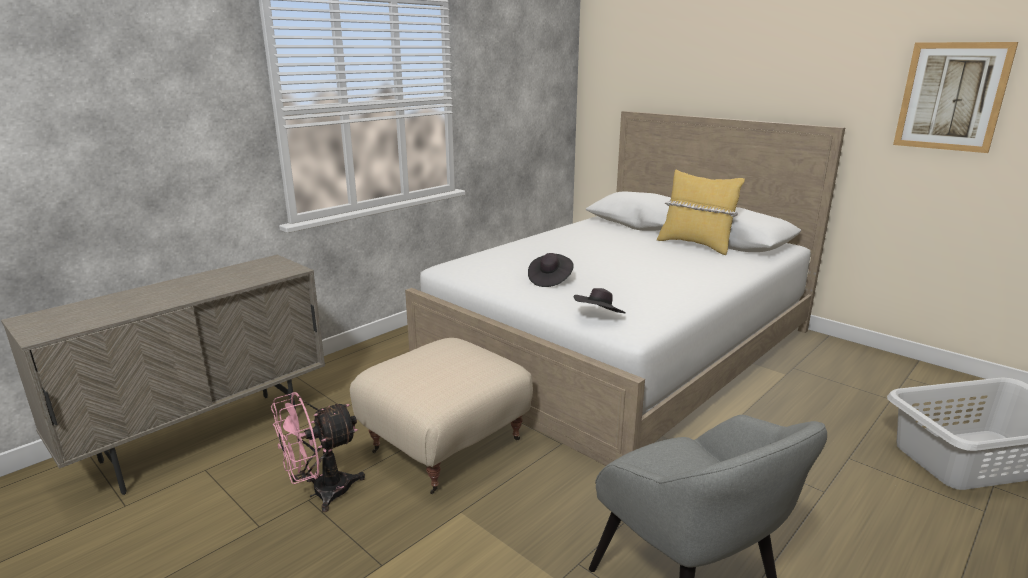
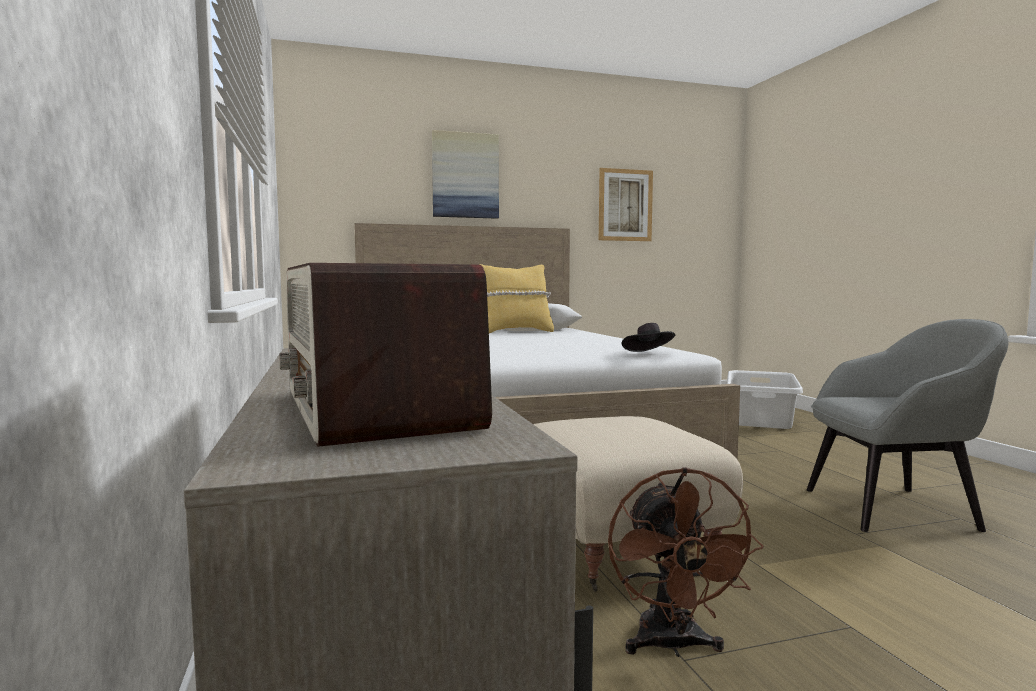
camera: 60 degrees left, 15 degrees down
(95, 311) = (376, 409): none -> radio
(321, 493) = (672, 646): pink fan -> brown fan
(550, 280) = (531, 352): black hat -> none
(730, 61) = (465, 175): none -> picture

